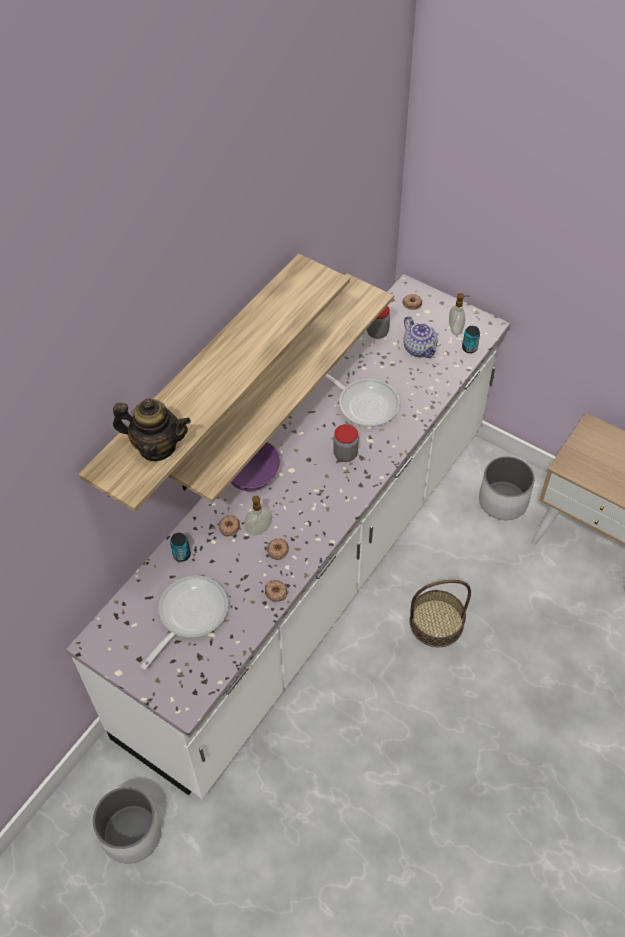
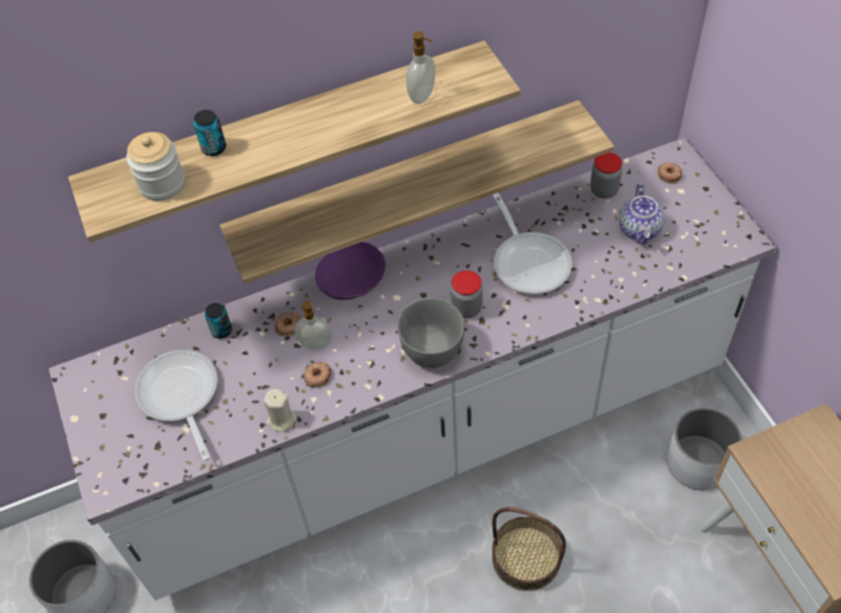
camera: 35 degrees right, 0 degrees up
(157, 447) = (162, 184): teapot -> jar
(189, 615) = (180, 397): frying pan -> frying pan turned 90 degrees counterclockwise
(275, 592) = (281, 420): donut -> beige candle
(344, 494) = (432, 351): none -> grey bowl
(456, 329) = (701, 226): soap dispenser -> soap dispenser (423, 96)
(469, 348) = (701, 254): can -> can (214, 148)

